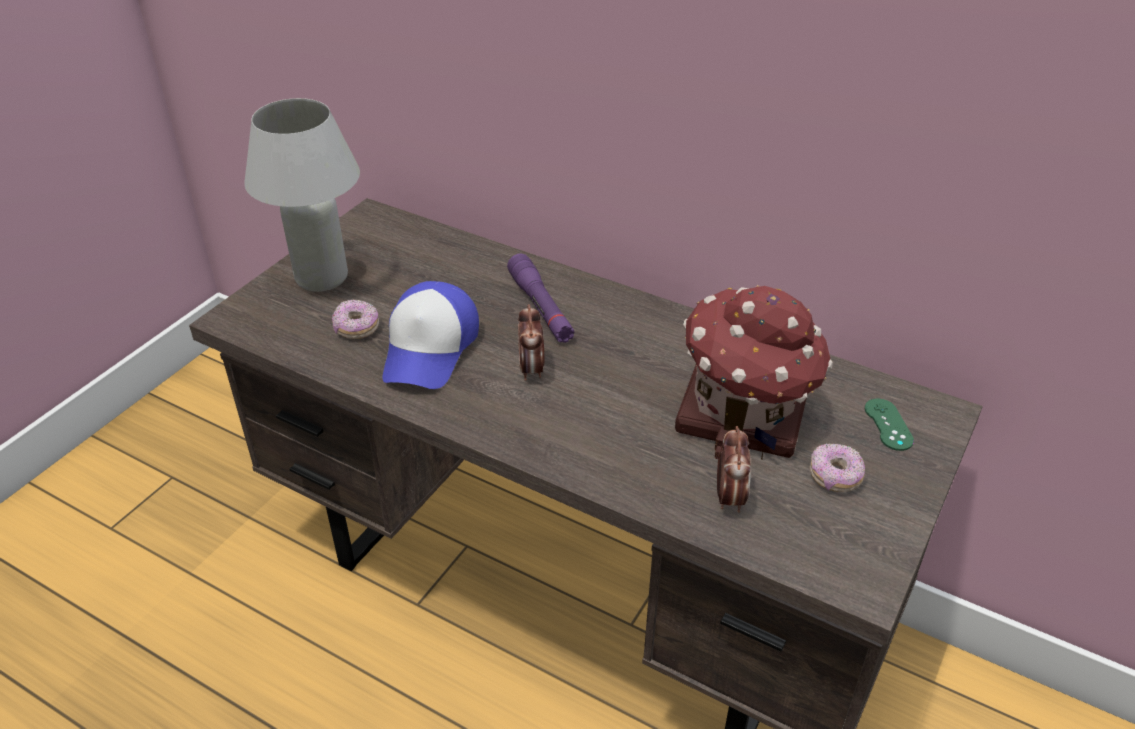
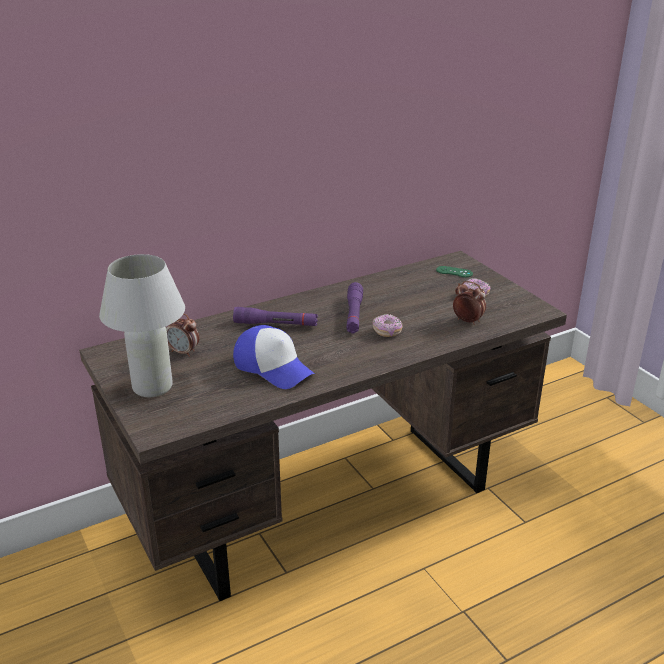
camera: 60 degrees left, 10 degrees down
(356, 328) = (223, 387): donut -> donut (387, 332)
(531, 369) = (326, 342): alarm clock -> alarm clock (183, 352)
(632, 366) = (354, 314): none -> purple flashlight
(745, 414) = (417, 299): toy house -> none

